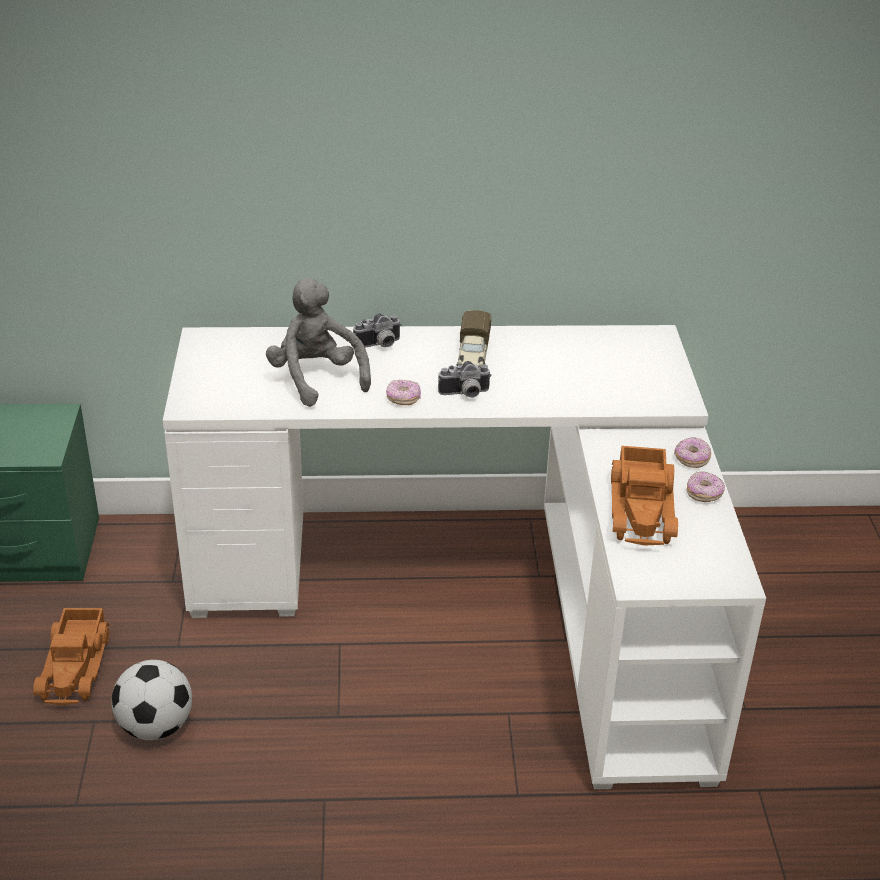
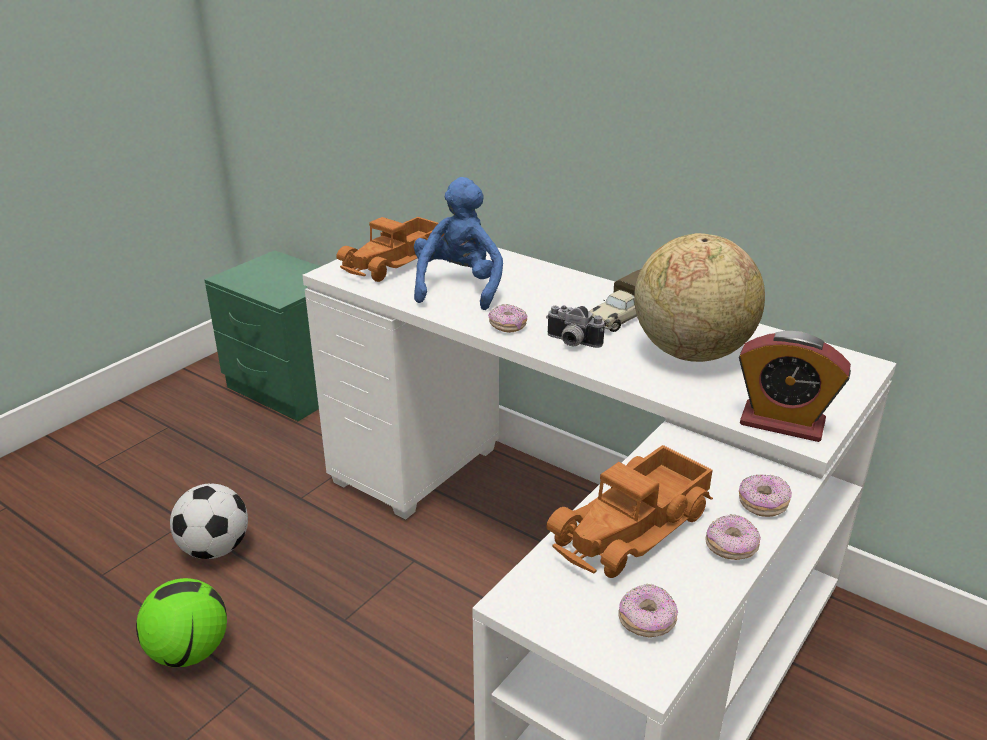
camera: 40 degrees right, 5 degrees down
(77, 665) = (224, 477): toy truck -> toy truck (397, 262)
(243, 808) = (190, 652): none -> football
(316, 379) = (459, 287): grey plush toy -> blue plush toy
(379, 345) = (549, 281): camera -> none
(550, 368) = (691, 352): none -> globe
(659, 399) = (782, 423): none -> alarm clock
(709, 557) = (647, 621): none -> donut

